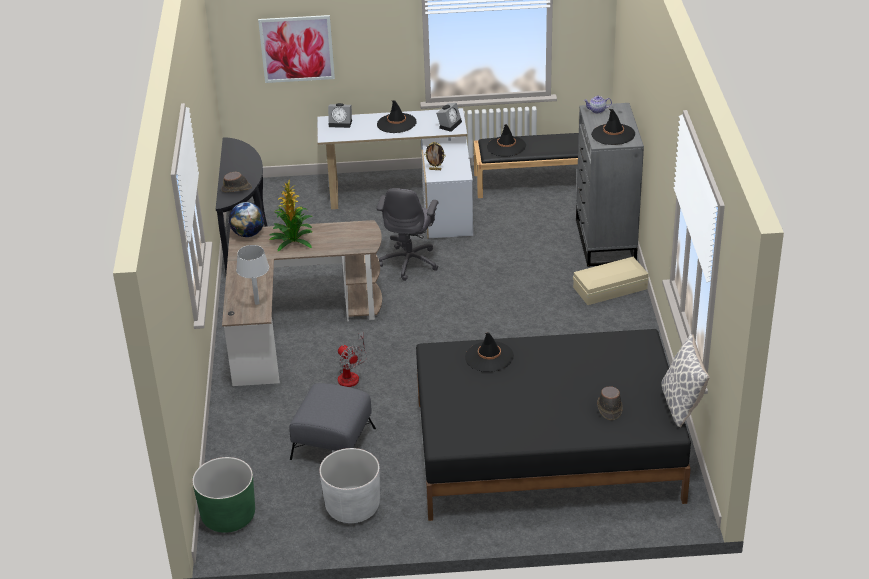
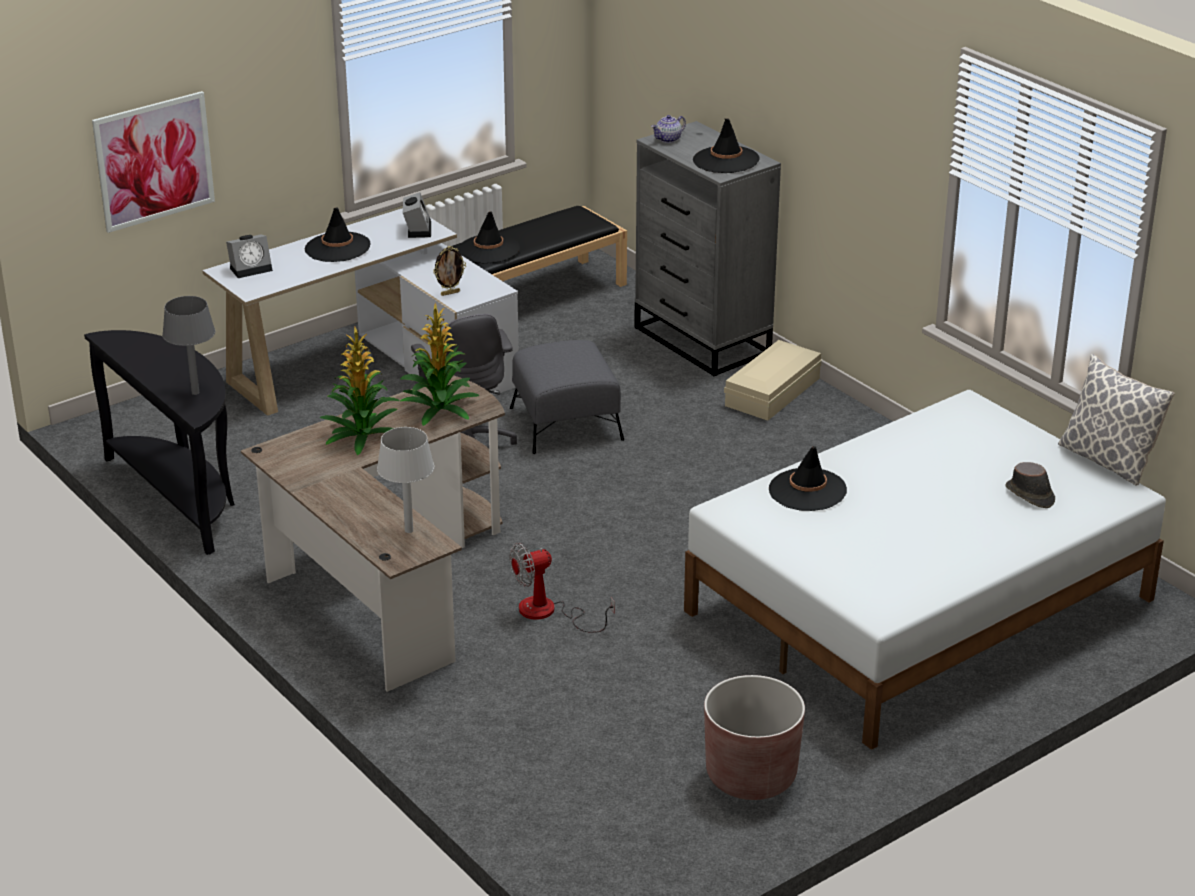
camera: 35 degrees left, 5 degrees down
(228, 516) = (587, 863): green planter -> none
(236, 188) = (196, 392): brown hat -> grey table lamp
(248, 234) = (280, 448): globe -> none
(332, 444) = (627, 708): grey ottoman -> grey ottoman (566, 424)
(346, 239) = (441, 409): none -> potted plant
(351, 374) = (549, 612): fan -> fan turned 135 degrees clockwise
(352, 507) = (751, 776): white planter -> brown planter
(546, 450) = (920, 606): black bed -> white bed

